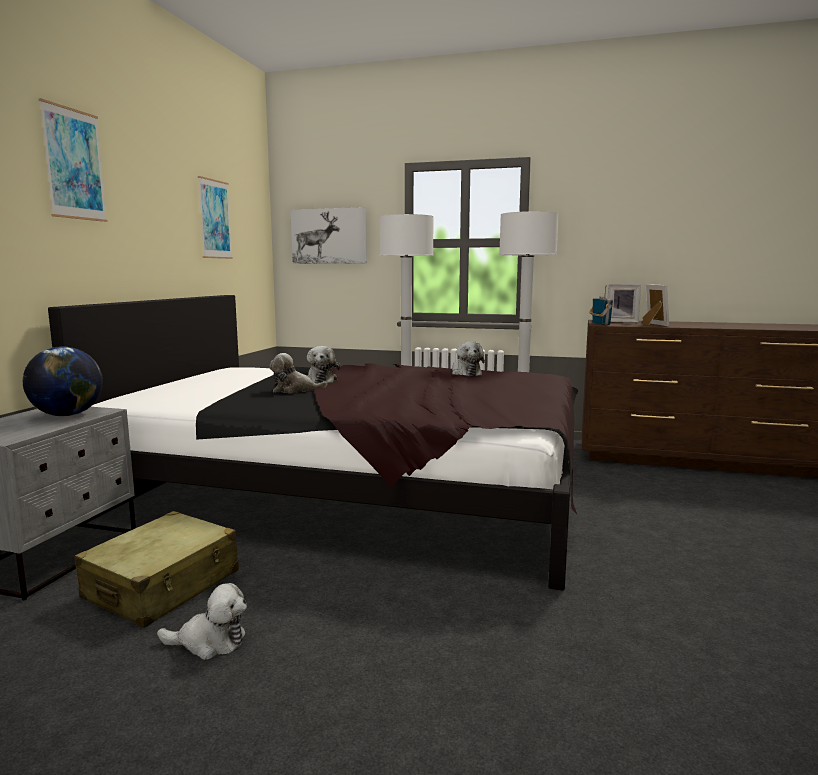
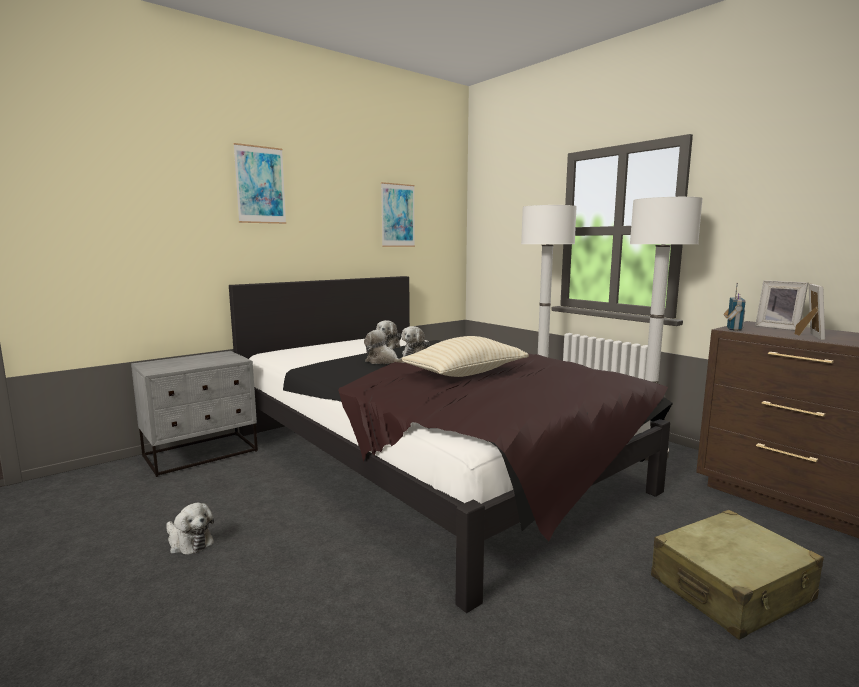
camera: 35 degrees right, 0 degrees up
(67, 415) = (215, 360): globe -> none
(163, 585) = (221, 492): beige suitcase -> beige suitcase (731, 589)
(329, 236) = (505, 225): picture -> none
(414, 387) = (465, 374): none -> beige pillow
(465, 373) = (551, 366): plush toy -> plush toy (389, 346)

